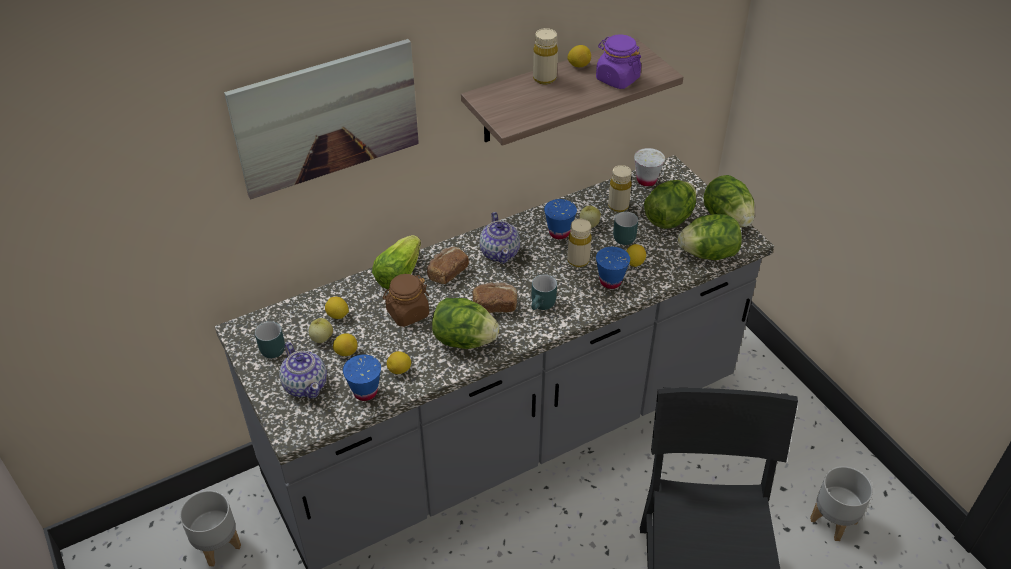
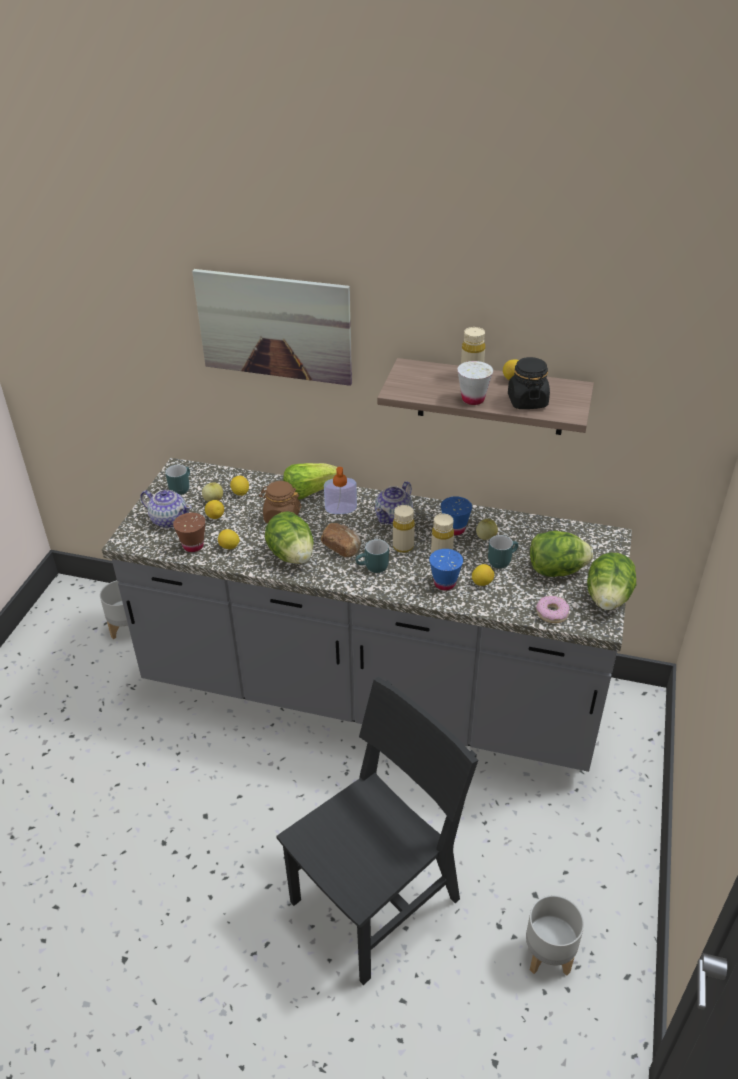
camera: 45 degrees right, 5 degrees down
(305, 384) = (169, 520): teapot -> teapot turned 75 degrees counterclockwise
(365, 392) = (193, 546): blue cup -> brown cup
(447, 272) = (341, 508): bread -> soap dispenser
(617, 79) = (527, 401): purple jar -> black jar
(618, 206) = (527, 538): beige bottle -> beige bottle (403, 546)
(646, 180) = (578, 533): white cup -> white cup (473, 399)
(708, 254) = (552, 613): lettuce -> donut

